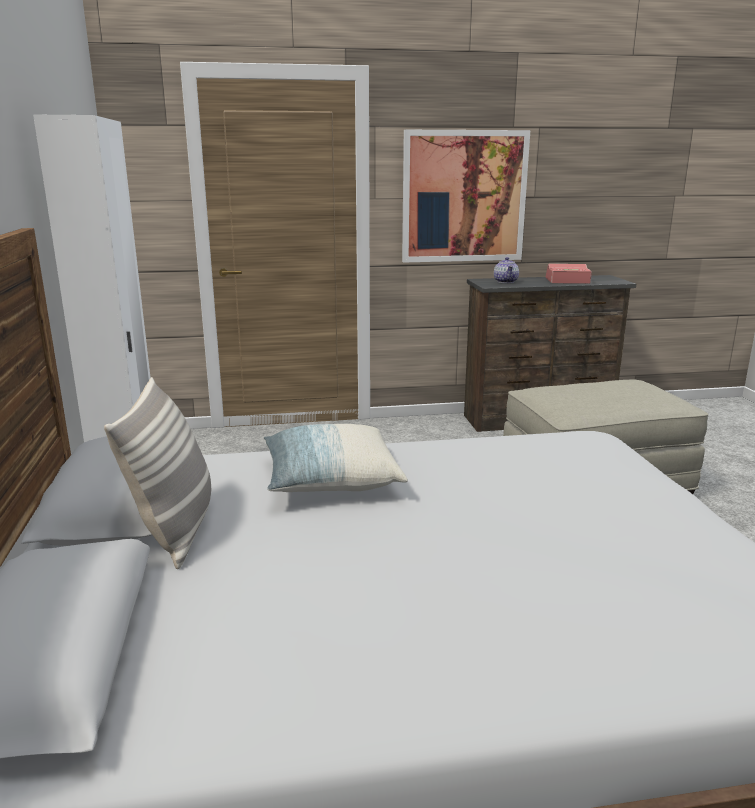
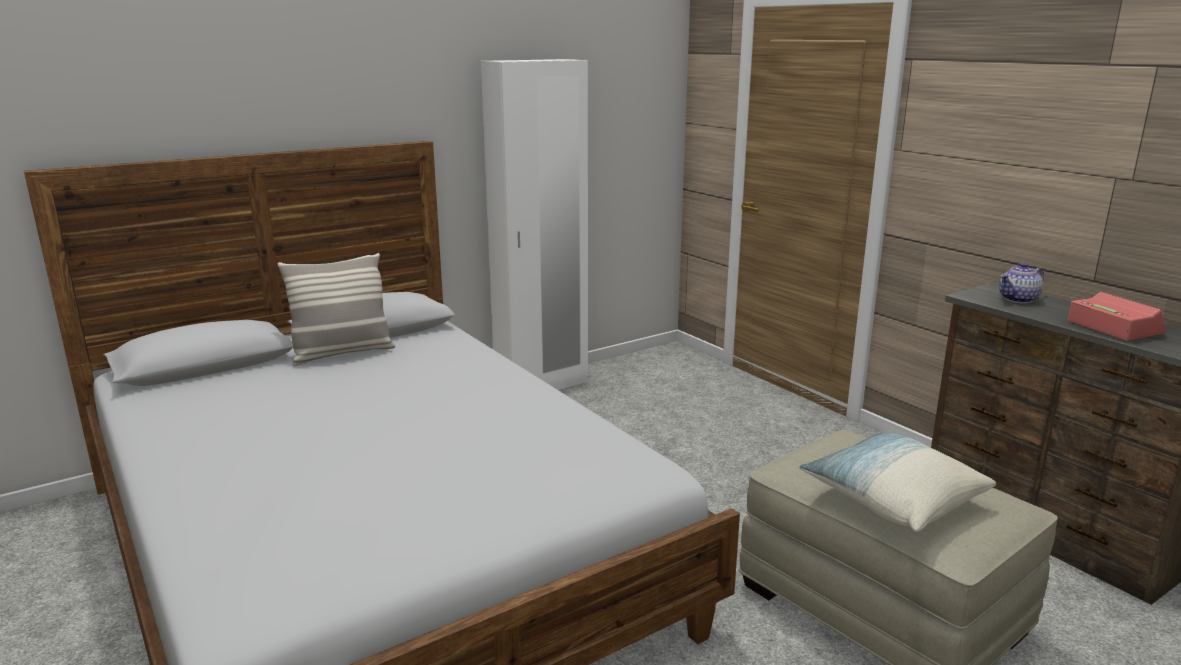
camera: 65 degrees right, 0 degrees up
(330, 480) = (443, 376): pillow -> pillow (892, 499)
(464, 197) = (1011, 164): picture -> none

